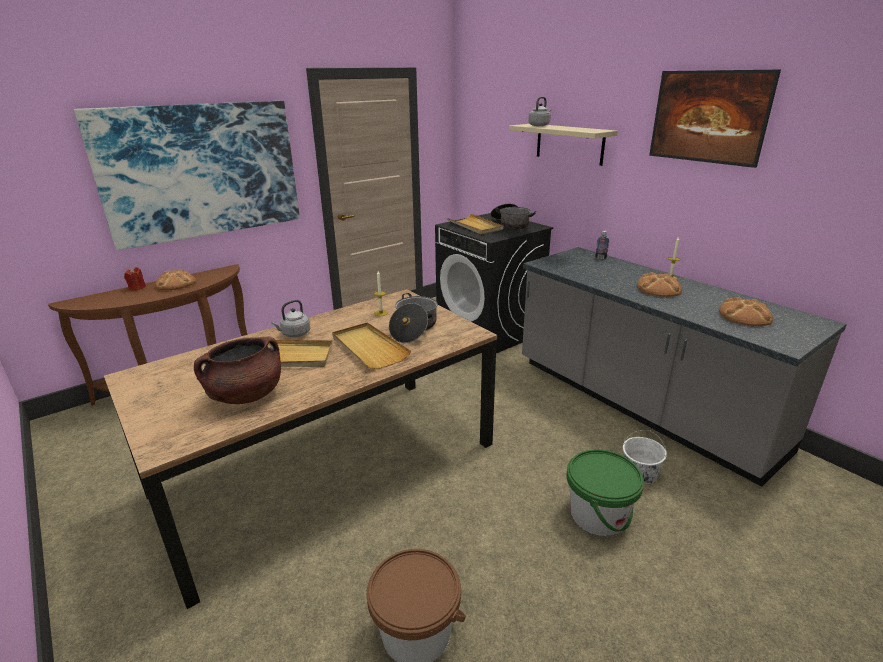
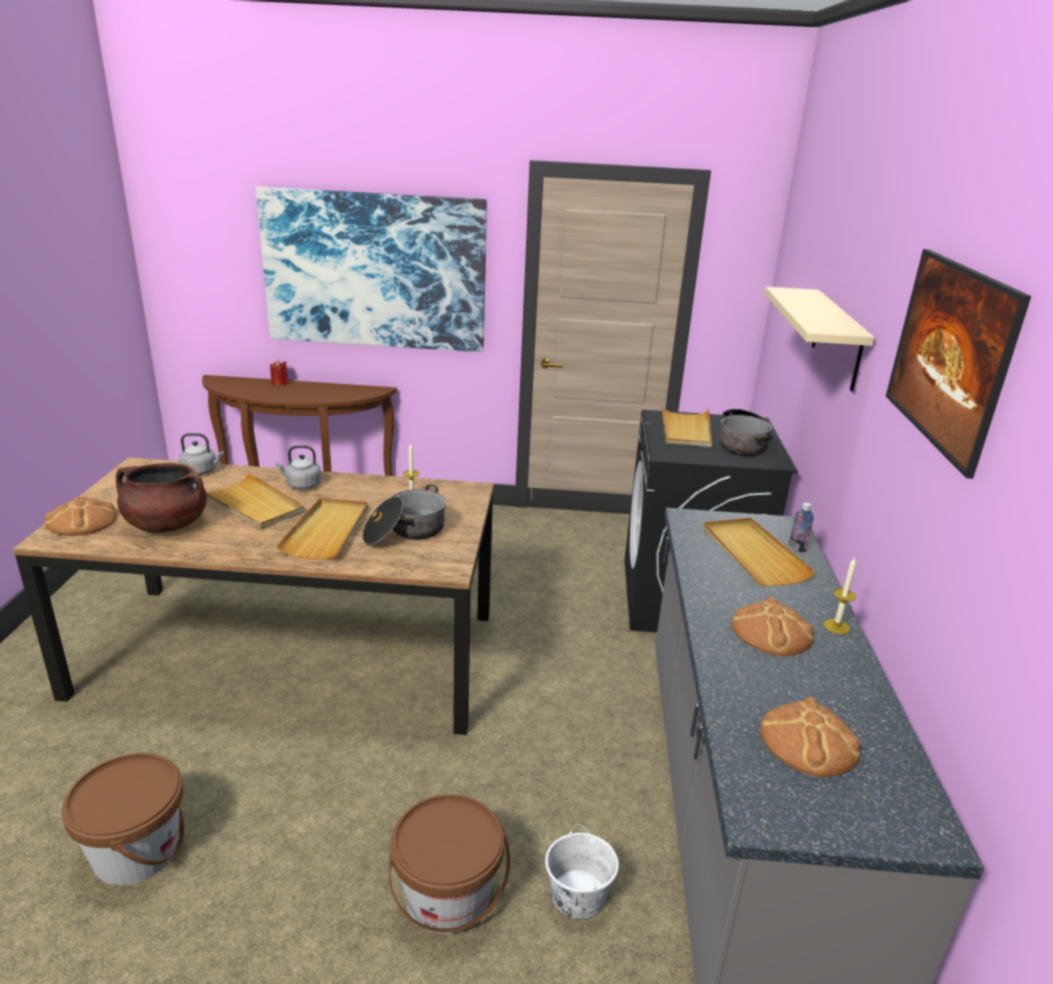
camera: 40 degrees right, 0 degrees up
(175, 283) = (312, 390): bread -> bread (82, 521)
(539, 125) = (804, 297): grey kettle -> grey kettle (201, 471)
(593, 266) = (753, 554): none -> beige tray
(598, 515) = (447, 896): green bucket -> brown bucket

